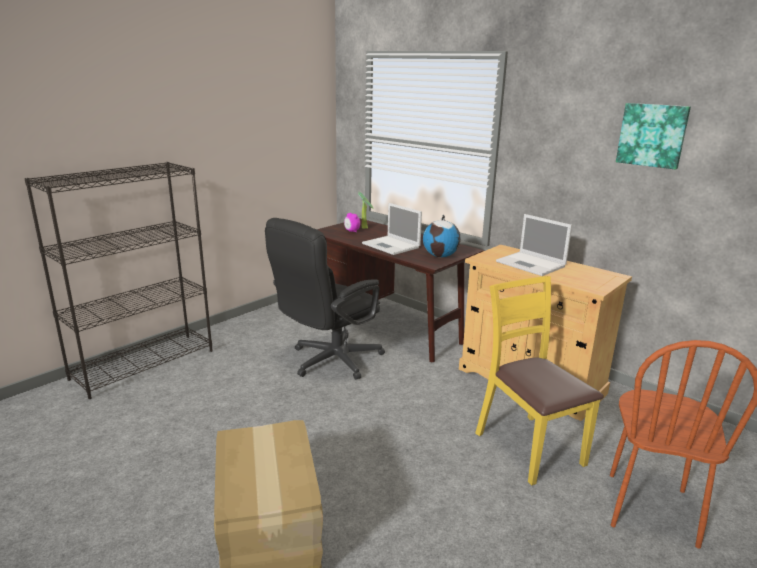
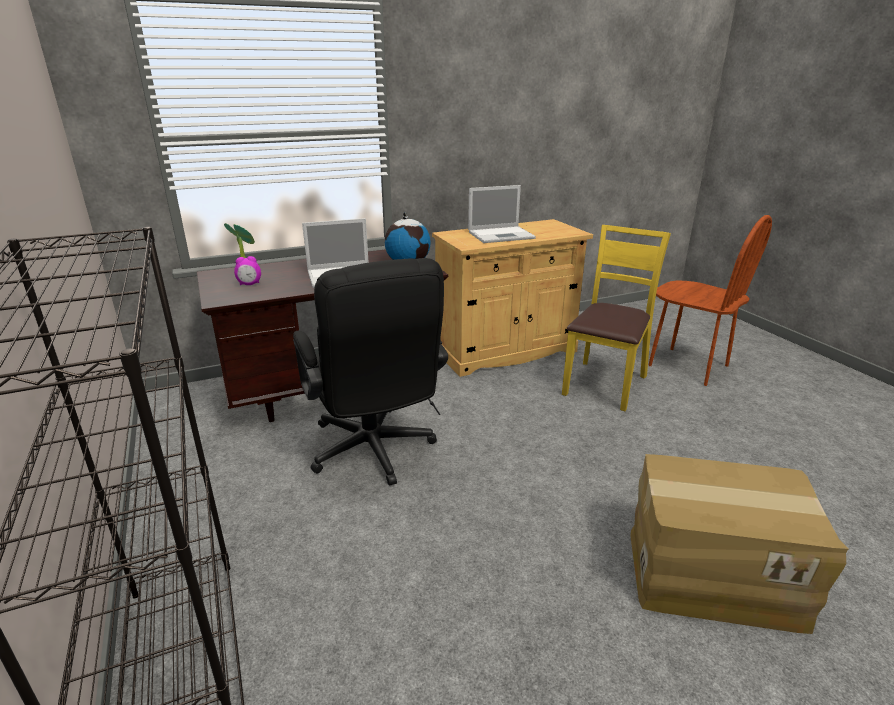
camera: 65 degrees left, 5 degrees up
(529, 447) = (604, 384): yellow chair -> yellow chair turned 120 degrees clockwise
(652, 135) = (536, 89): picture -> none

